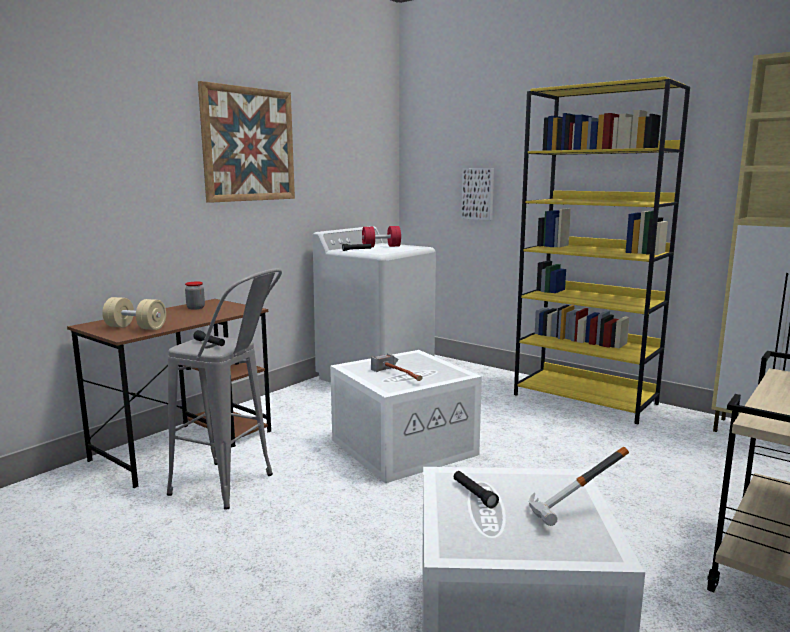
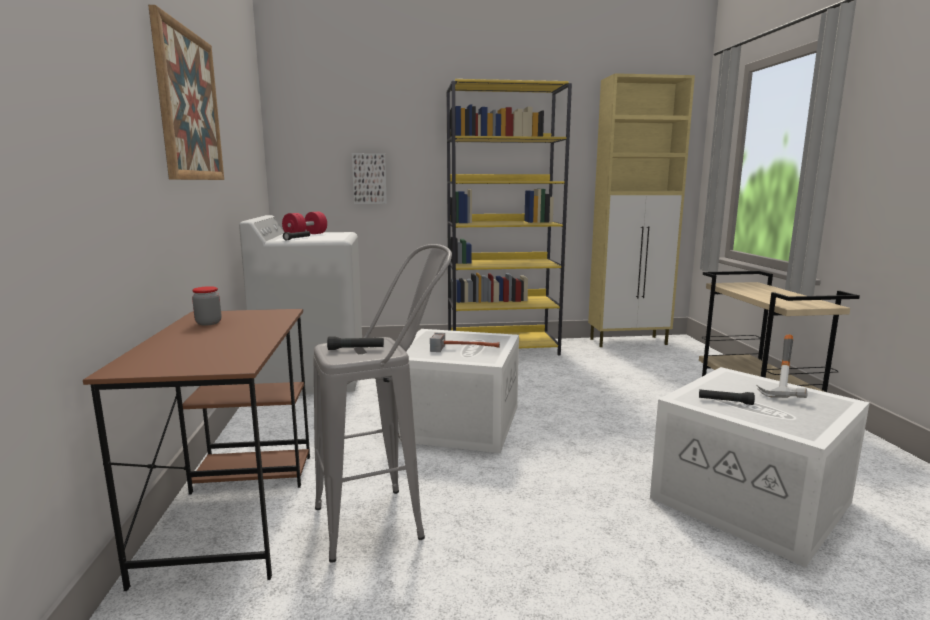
camera: 45 degrees left, 0 degrees up
(136, 327) = (214, 355): beige dumbbell -> none

